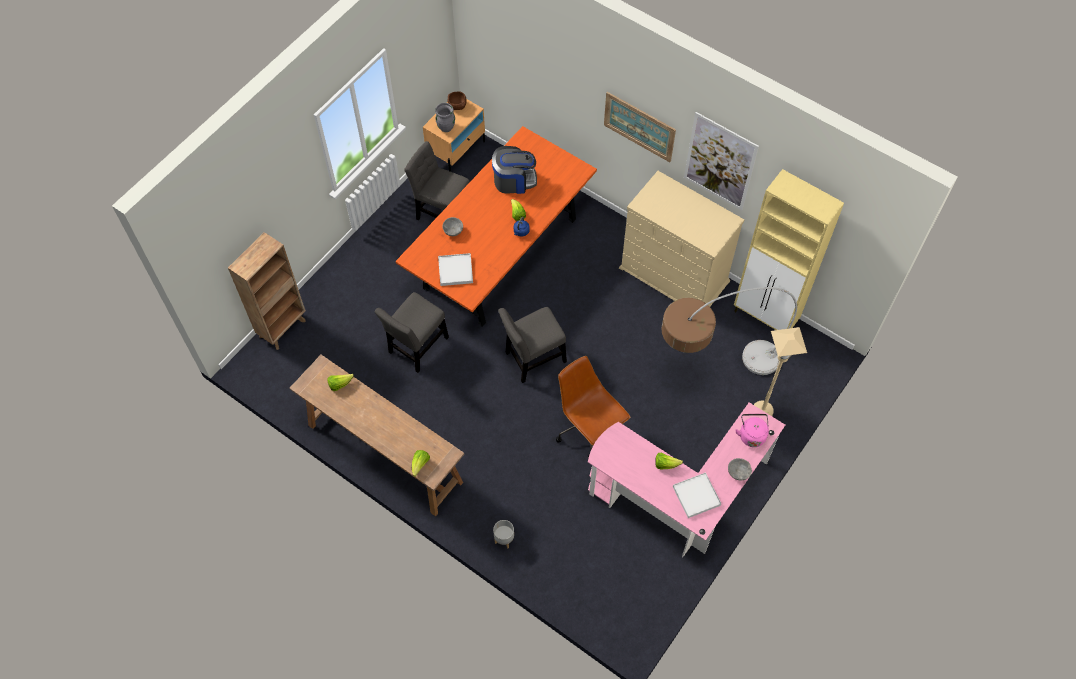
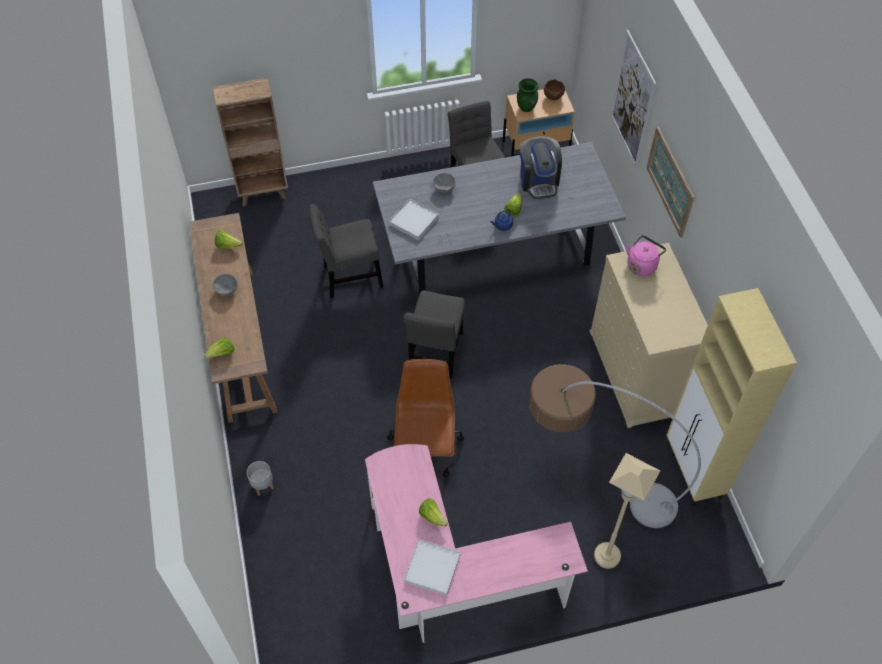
camera: 40 degrees right, 5 degrees down
(446, 127) = (526, 107): grey vase -> green vase
(500, 253) = (494, 249): orange dining table -> grey dining table
(514, 180) = (538, 181): coffee machine -> coffee machine turned 45 degrees clockwise
(533, 359) = (436, 354): grey chair -> grey chair turned 90 degrees counterclockwise
(720, 162) = (716, 256): picture -> picture (632, 100)
(738, 472) = (495, 579): grey bowl -> grey bowl (227, 290)
(751, 434) = (543, 553): pink kettle -> pink kettle (642, 265)

